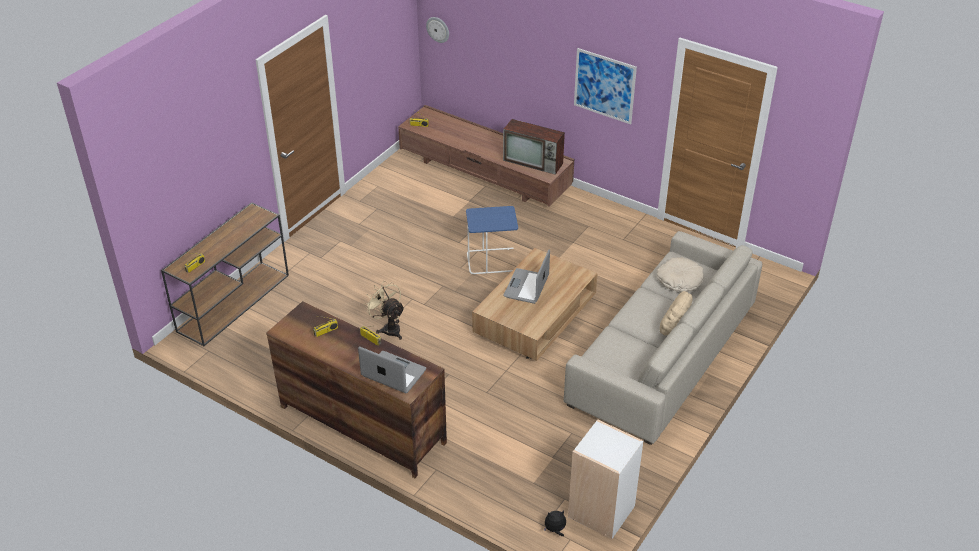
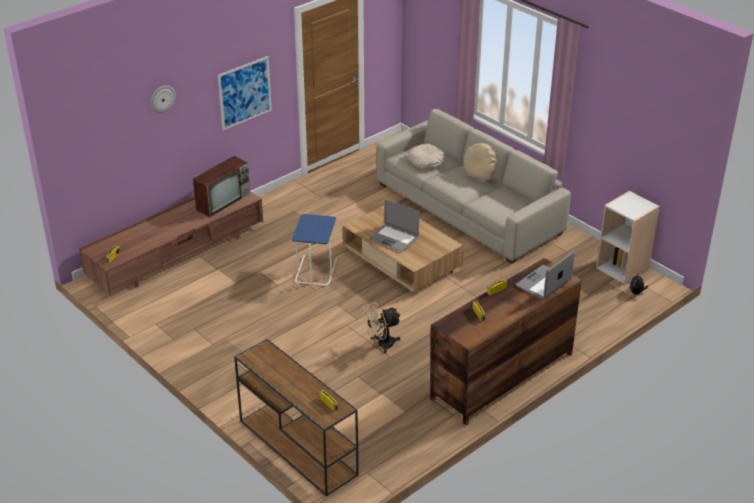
camera: 75 degrees left, 5 degrees down
(438, 29) = (78, 157): wall clock -> wall clock (162, 98)

